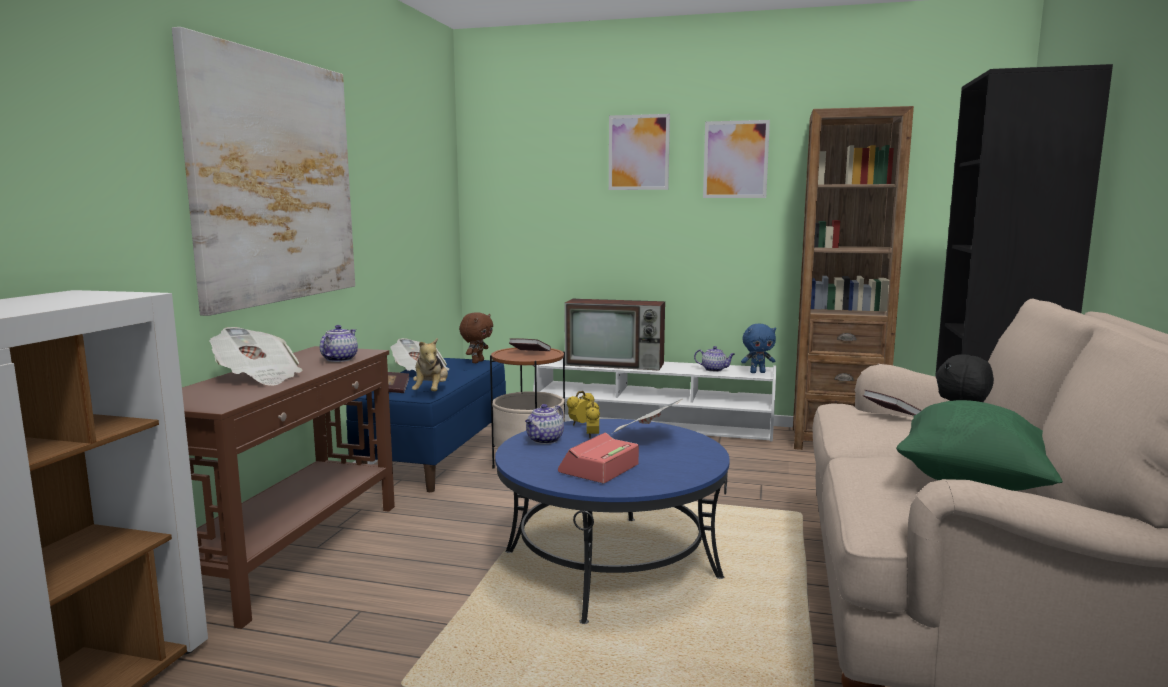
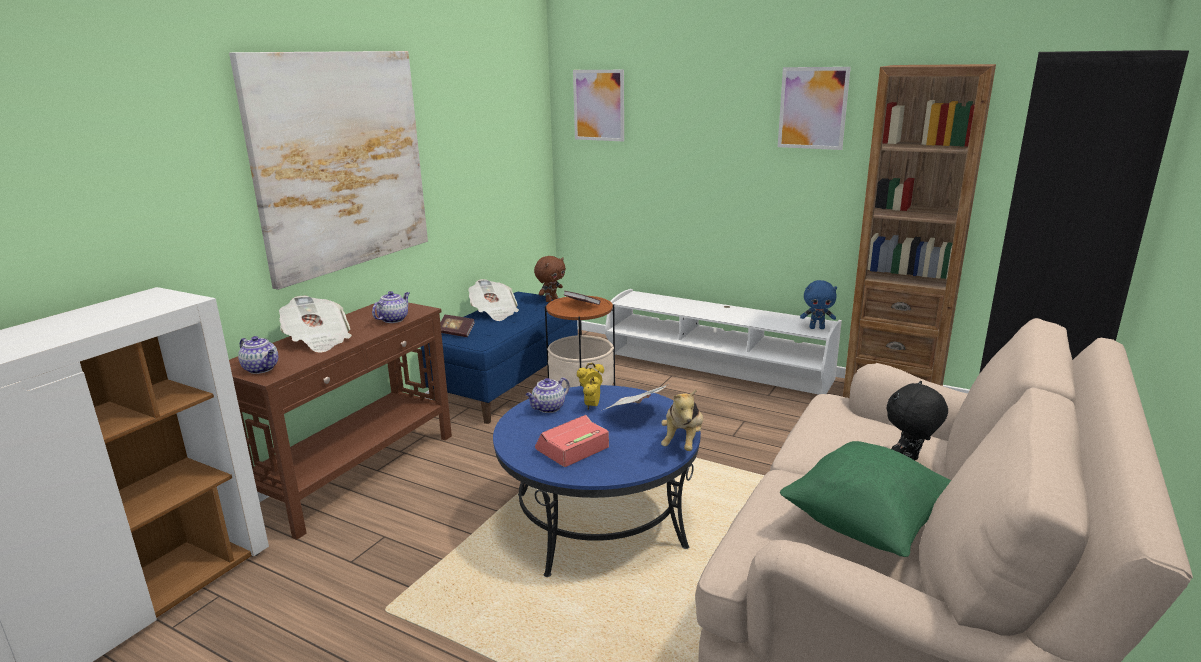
camera: 15 degrees right, 10 degrees up
(431, 392) = (490, 338): plush toy -> plush toy (683, 442)
(616, 364) = (685, 306): television -> none
(638, 152) = (716, 97): picture -> picture (599, 105)
(714, 370) = (775, 321): teapot -> teapot (262, 369)
(890, 414) = (859, 424): book -> none

